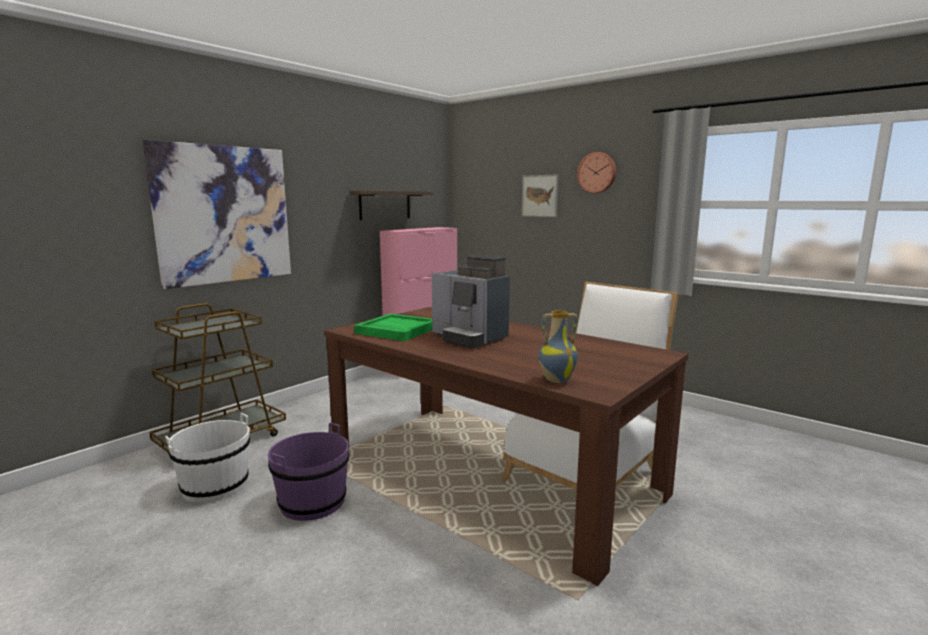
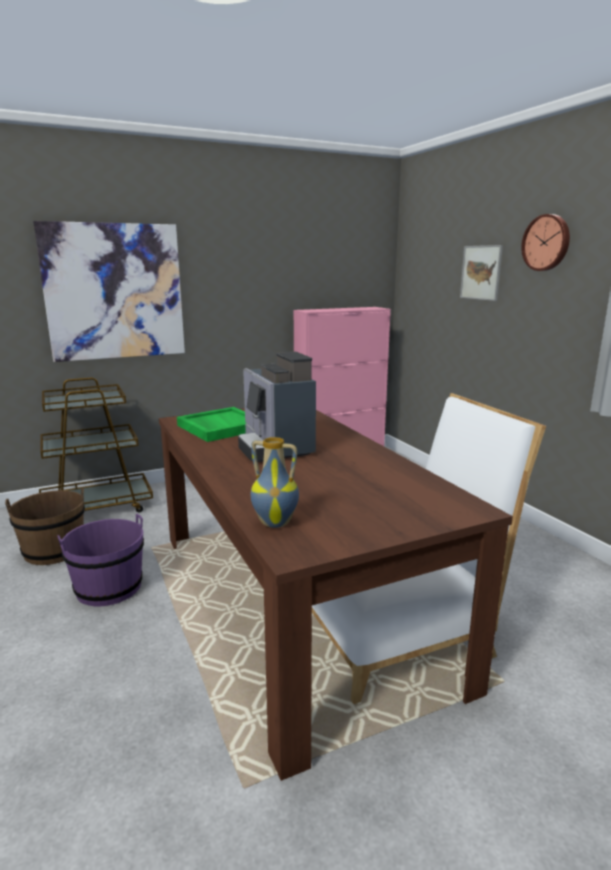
camera: 25 degrees right, 5 degrees up
(215, 486) = (54, 550): white bucket -> brown bucket
(385, 205) = (303, 281): shelf -> none

